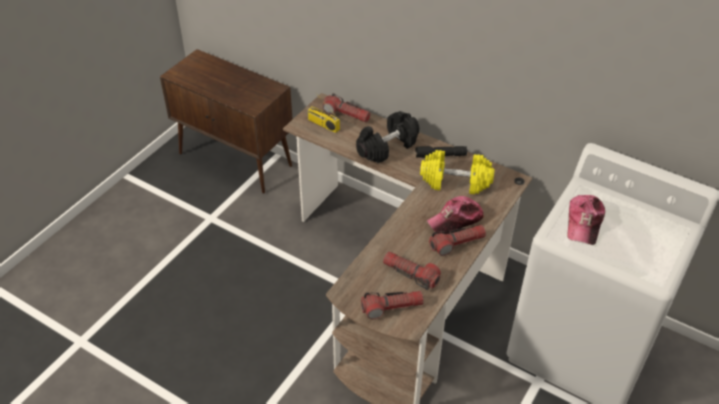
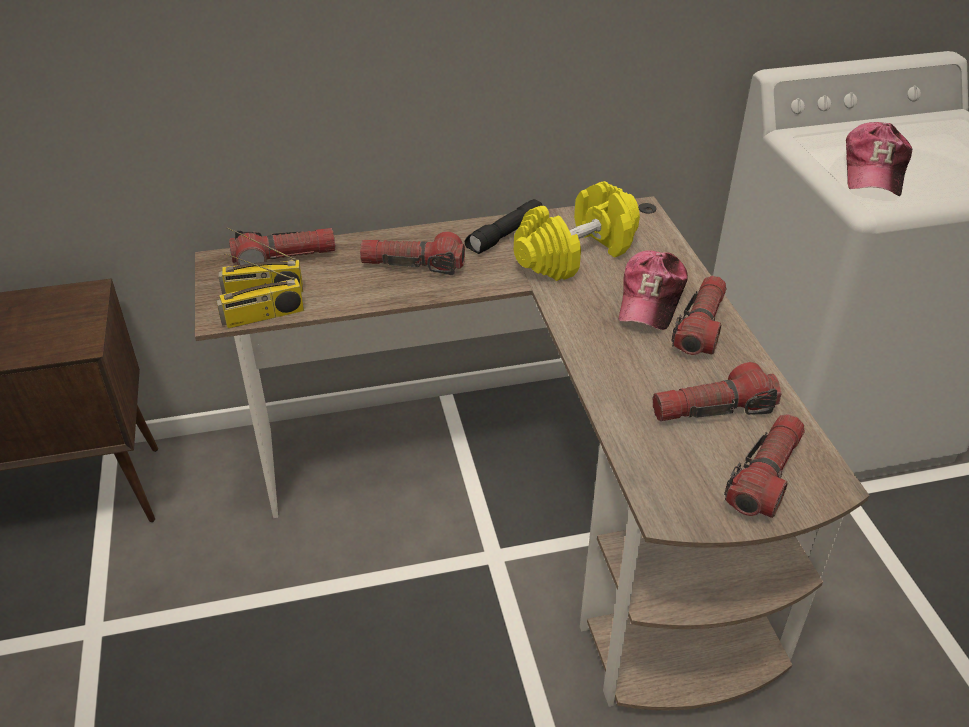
camera: 45 degrees left, 5 degrees down
(311, 134) = (263, 316): none -> radio
(387, 146) = (413, 265): black dumbbell -> flashlight
(584, 223) = (874, 171): cap -> cap turned 45 degrees clockwise

